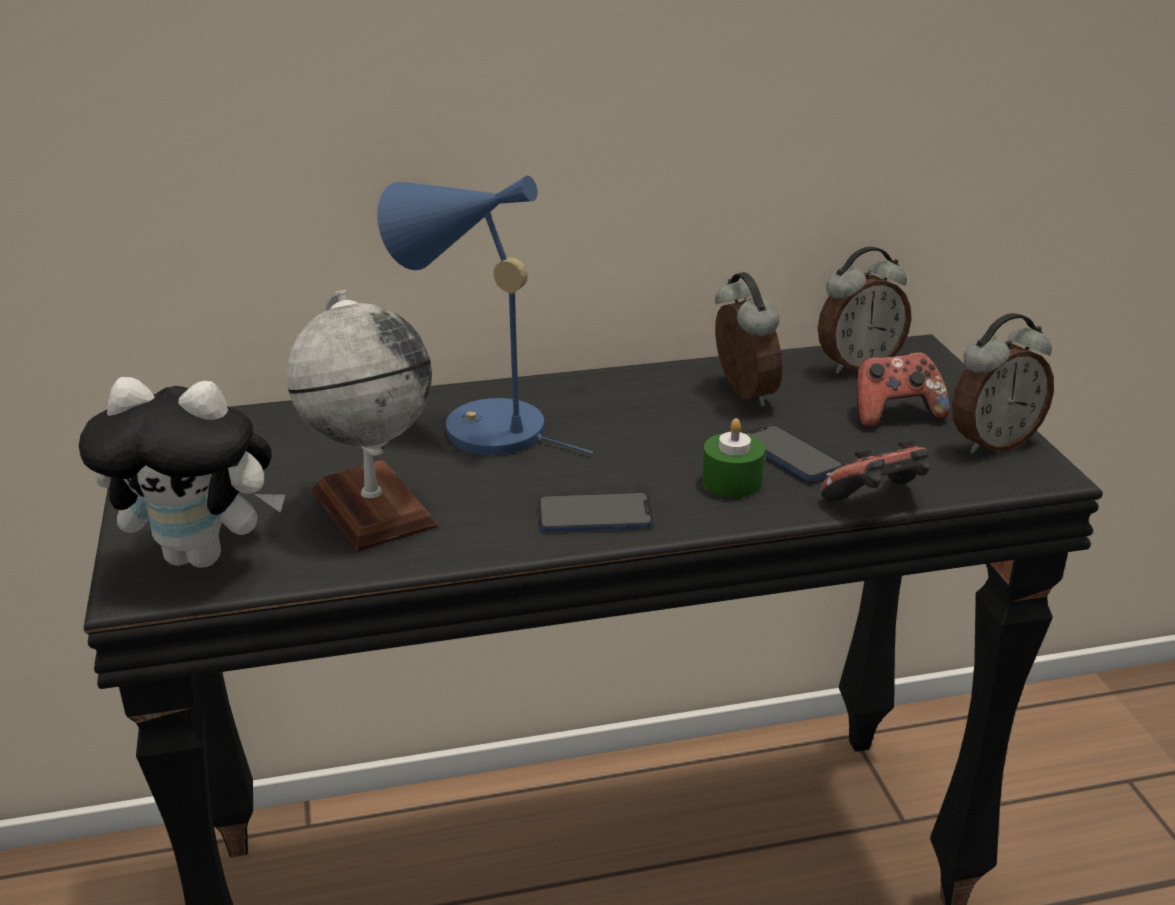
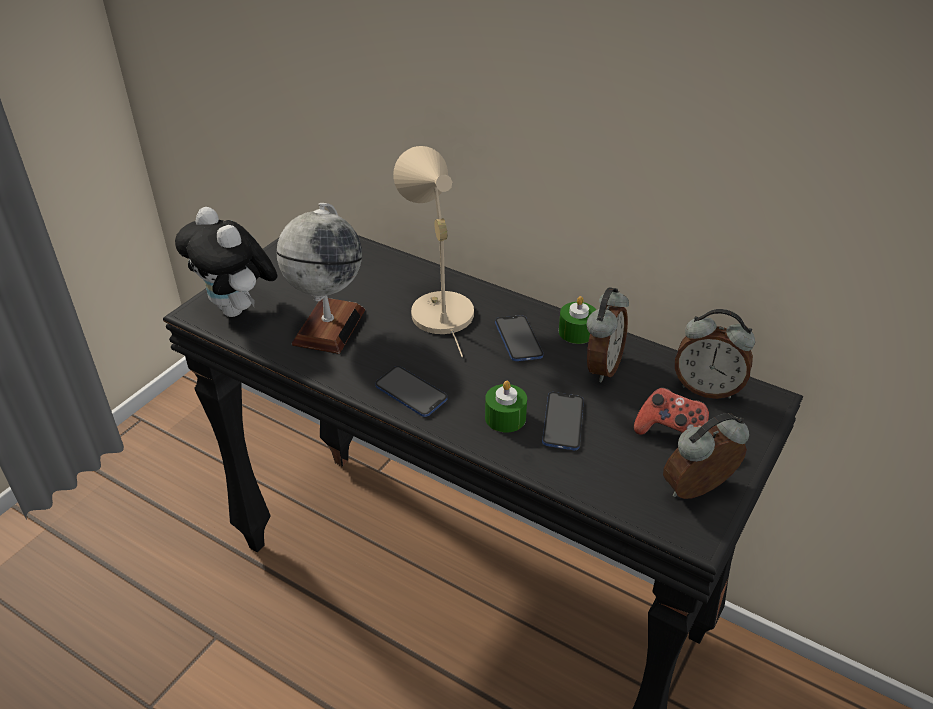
camera: 45 degrees right, 10 degrees up
(479, 428) = (437, 309): blue table lamp -> beige table lamp
(620, 412) = (518, 339): none -> phone
(665, 378) = (576, 332): none -> green candle
(877, 501) = (561, 481): game controller -> none
(992, 442) = (699, 492): alarm clock -> alarm clock turned 135 degrees clockwise

